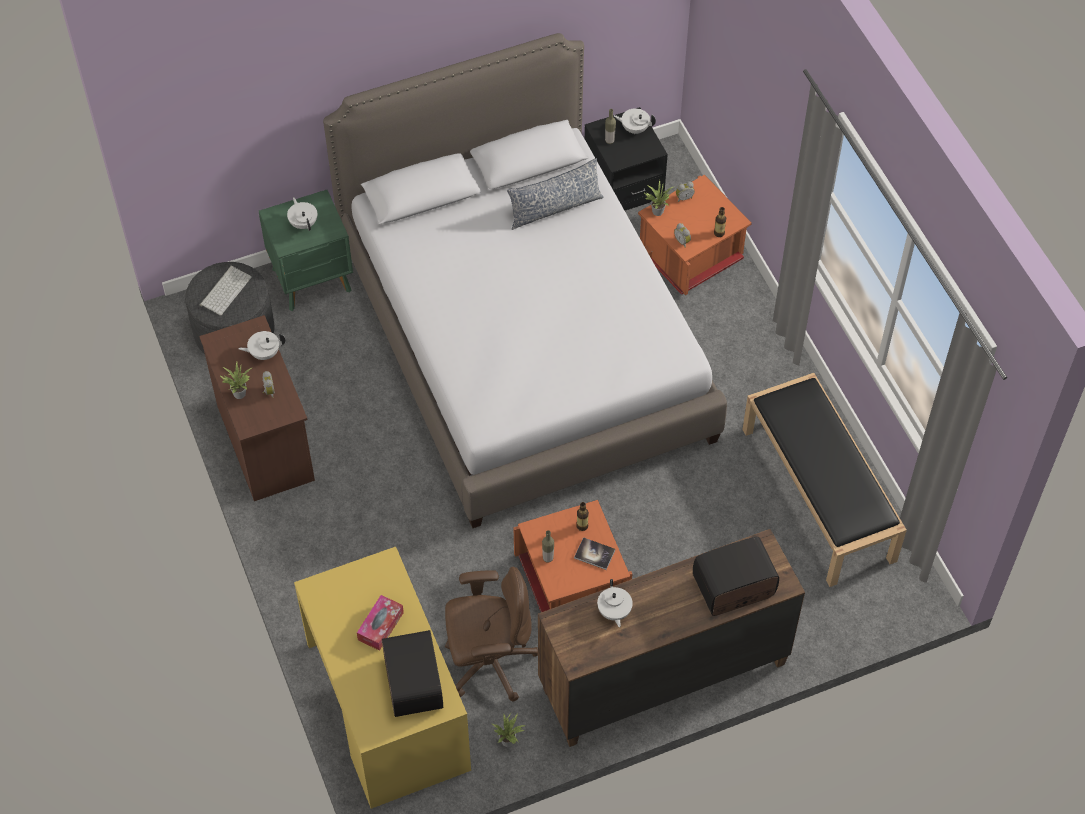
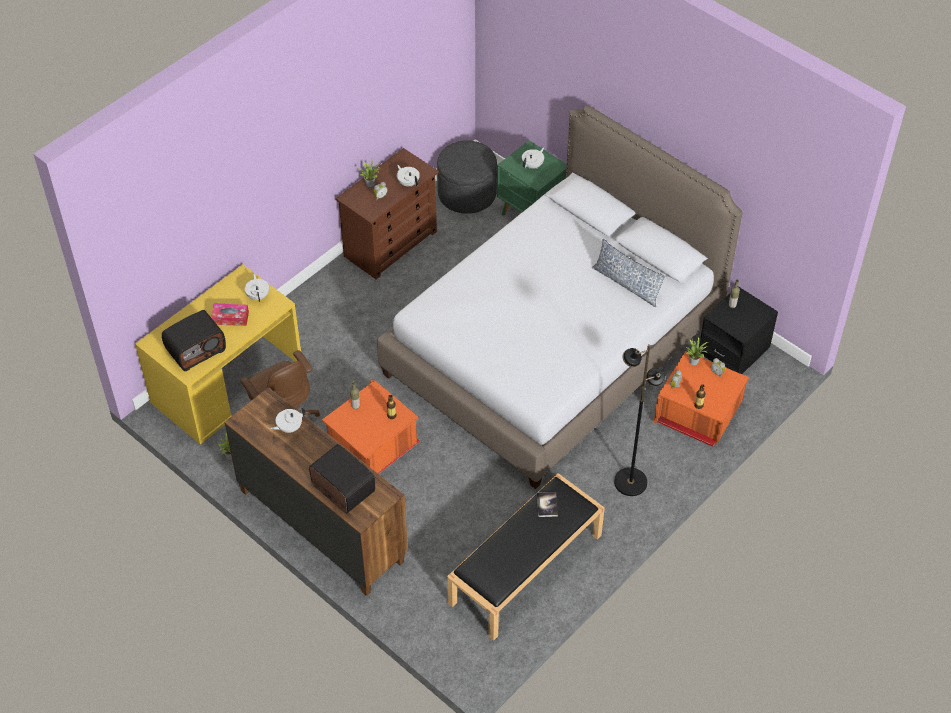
camera: 65 degrees right, 5 degrees down
(225, 290) = (468, 158): keyboard -> none
(594, 554) = (372, 431): book -> book (547, 505)
(634, 129) = (754, 315): white teapot -> white teapot (258, 295)
(750, 351) = (630, 481): none -> black floor lamp

